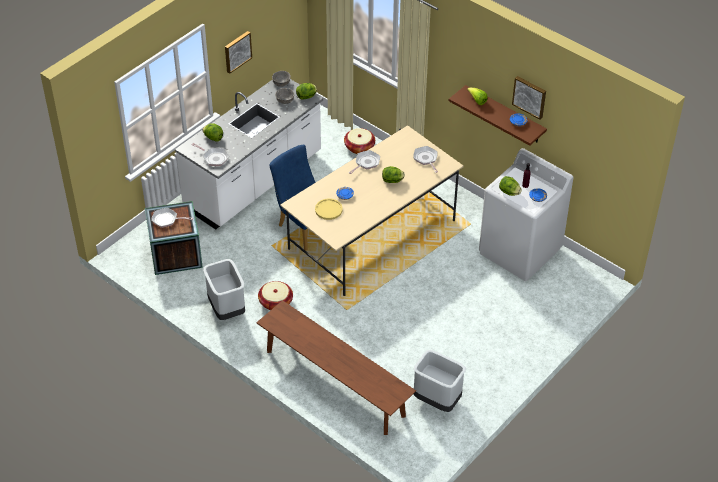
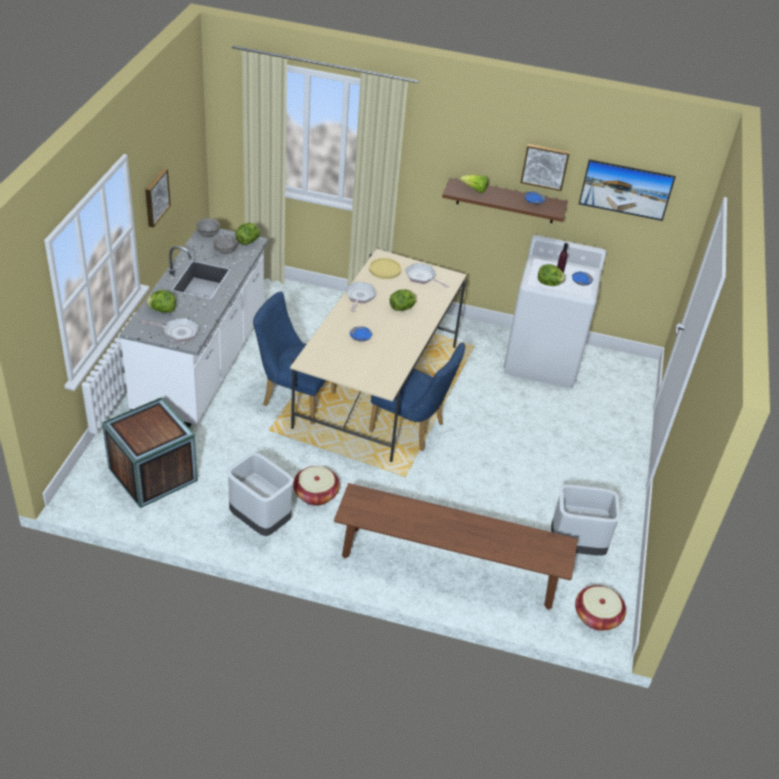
camera: 30 degrees left, 5 degrees down
(167, 220) = (141, 428): frying pan -> none
(328, 209) = (352, 357): yellow plate -> yellow plate (385, 269)
(359, 147) = (301, 299): basket -> basket (597, 616)
(376, 276) = (412, 429): none -> blue chair
(585, 140) = (623, 200): none -> picture

